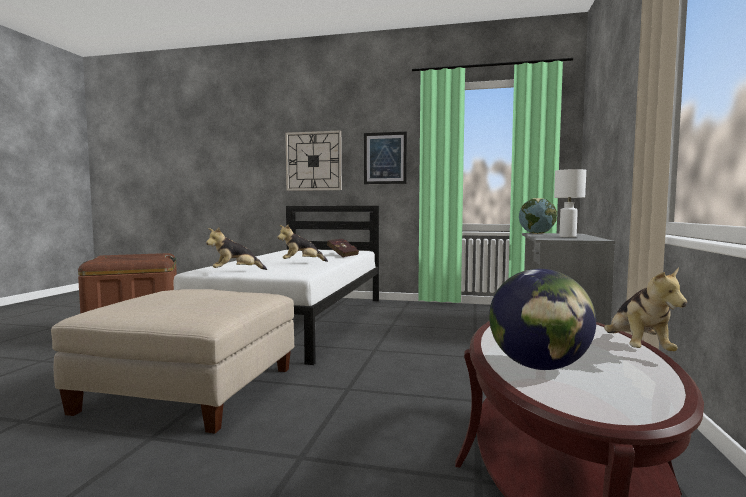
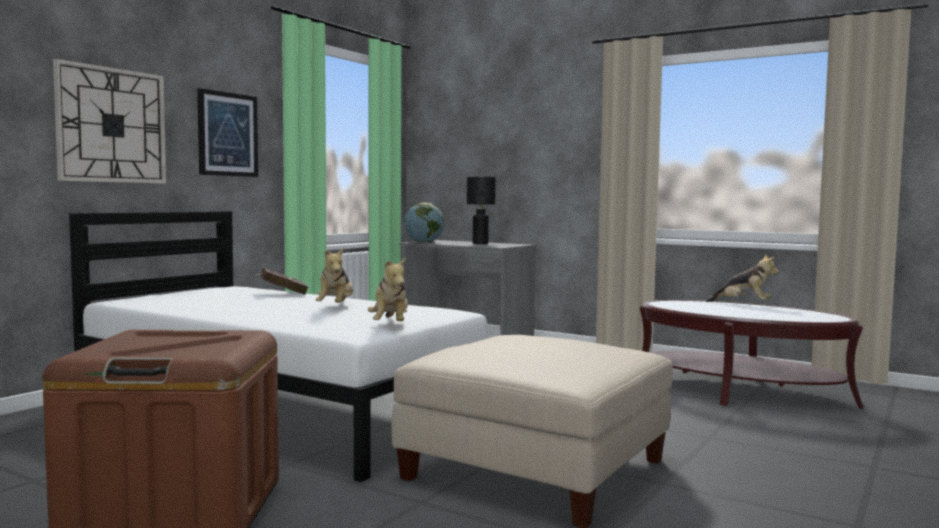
camera: 70 degrees left, 0 degrees up
(539, 367) = (776, 316): globe -> none
(567, 237) = (480, 243): white table lamp -> black table lamp

